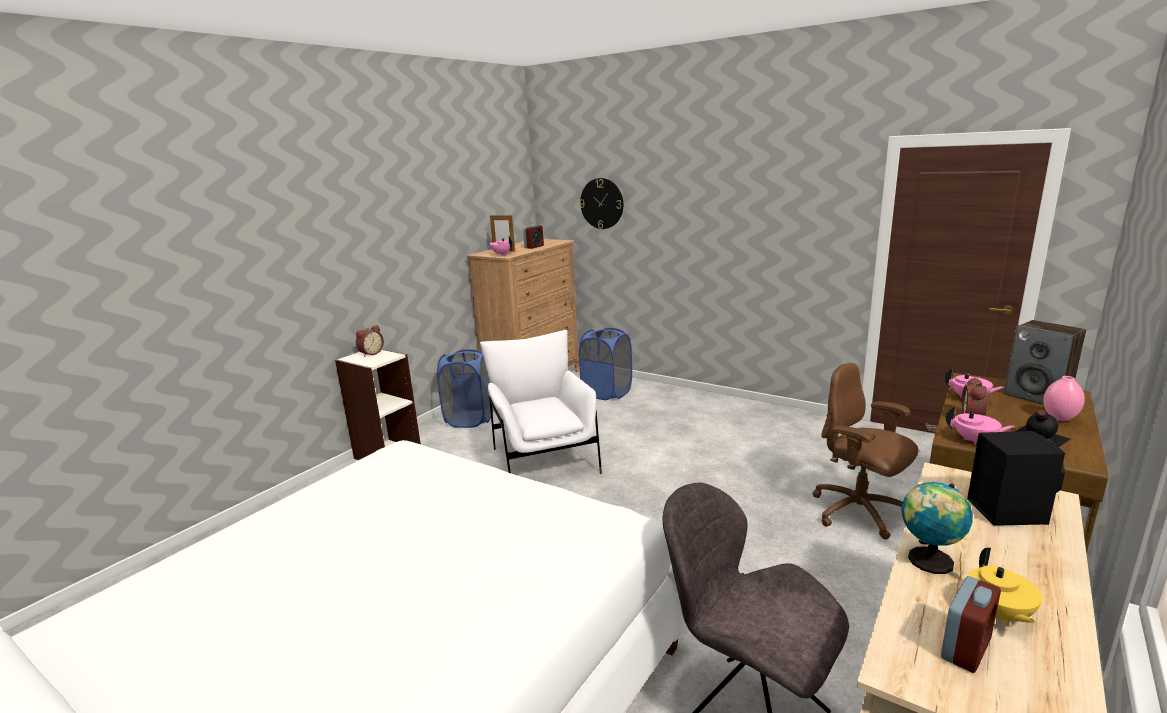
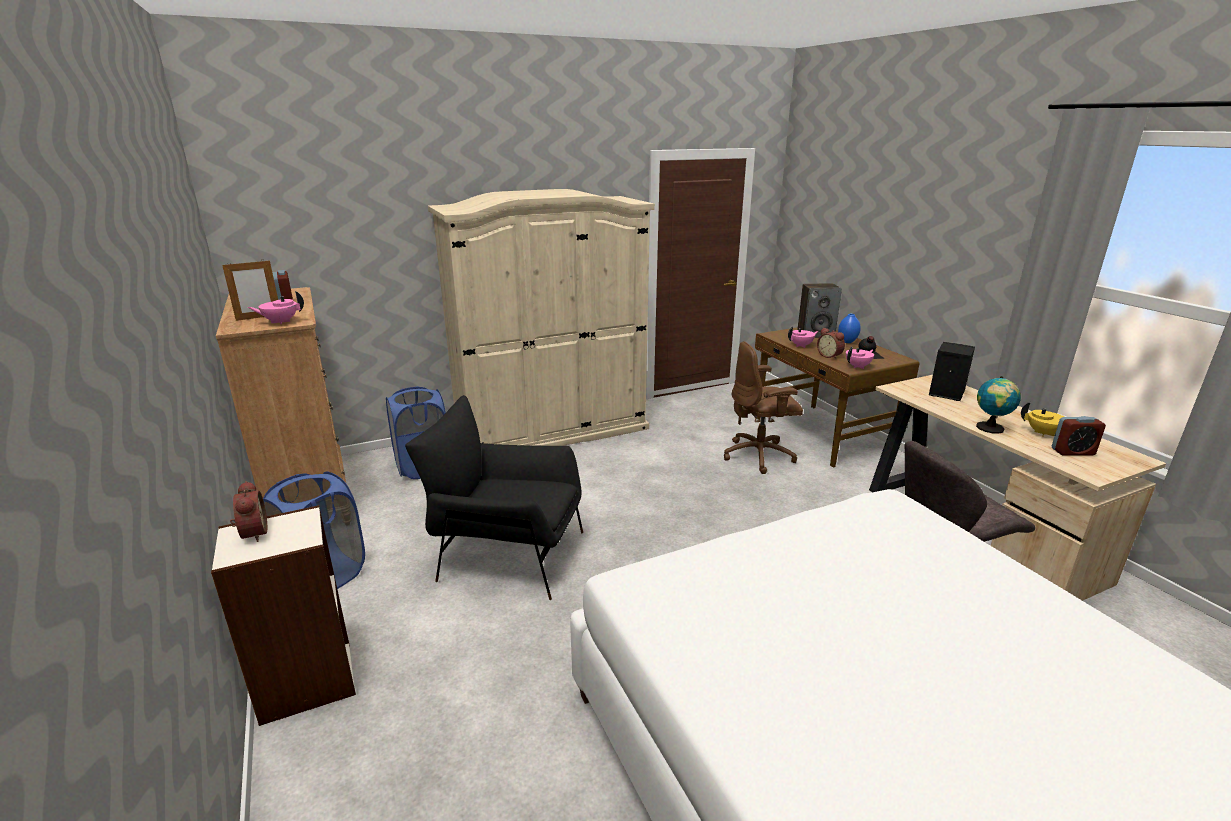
camera: 60 degrees left, 5 degrees up
(544, 459) = (508, 555): white armchair -> black armchair
(602, 203) = (342, 231): wall clock -> none
(723, 408) = (552, 432): none -> beige wardrobe
(965, 648) = (1072, 452): alarm clock -> alarm clock turned 105 degrees clockwise
(1059, 418) = (847, 341): pink vase -> blue vase

